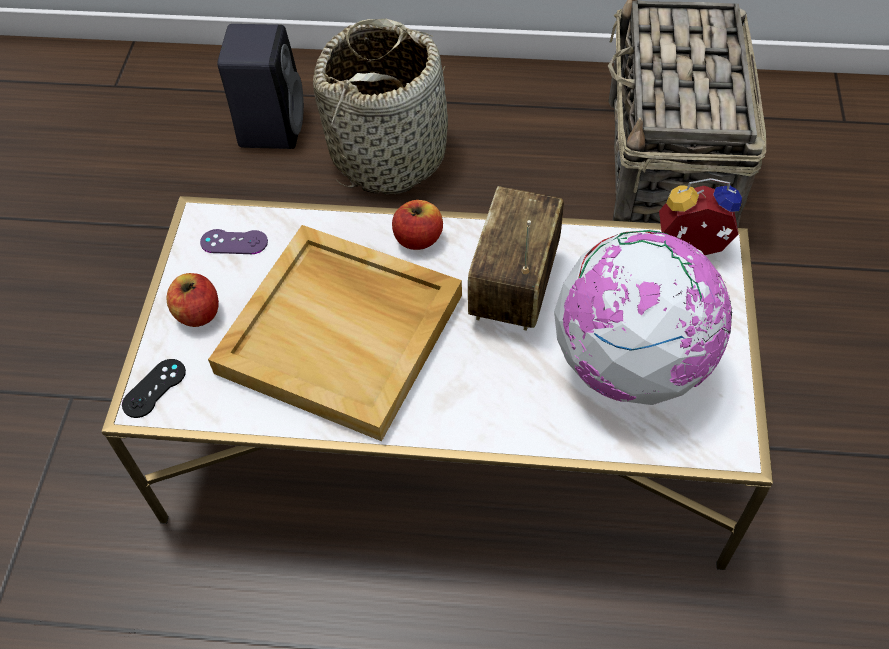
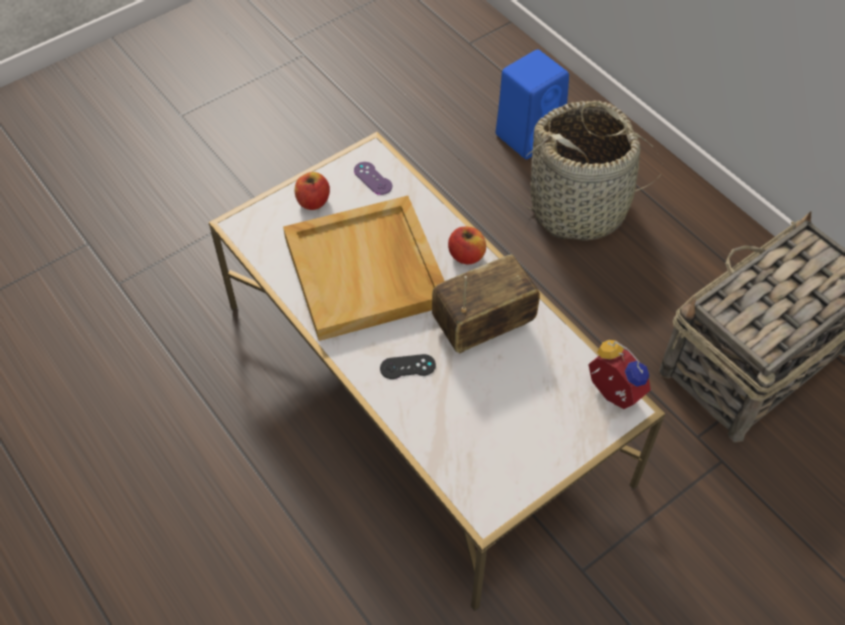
camera: 45 degrees right, 0 degrees up
(154, 388) = (252, 222): black game controller -> black game controller (407, 367)
(271, 125) = (530, 135): black speaker -> blue speaker
(631, 364) = (490, 421): globe -> none

